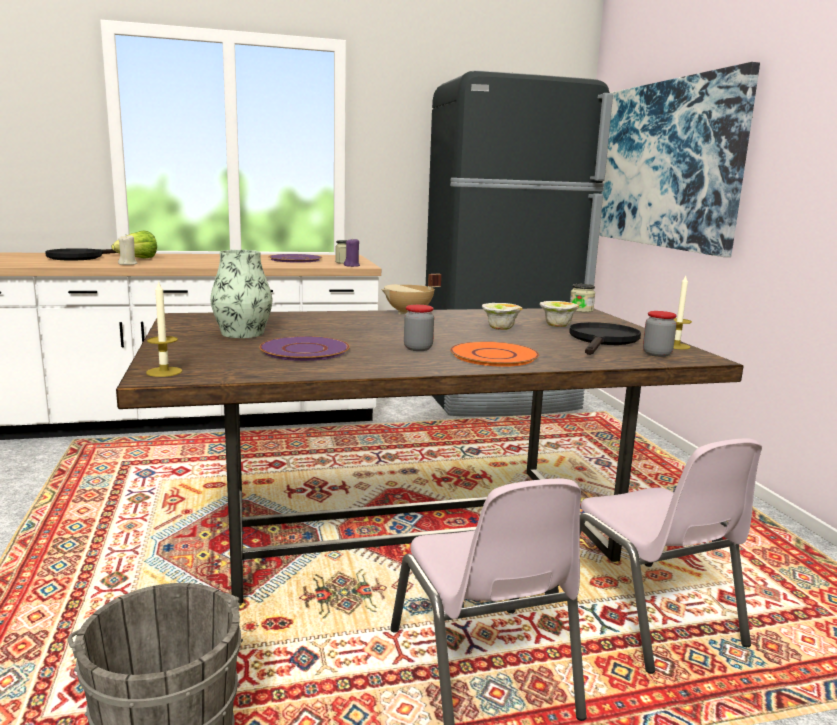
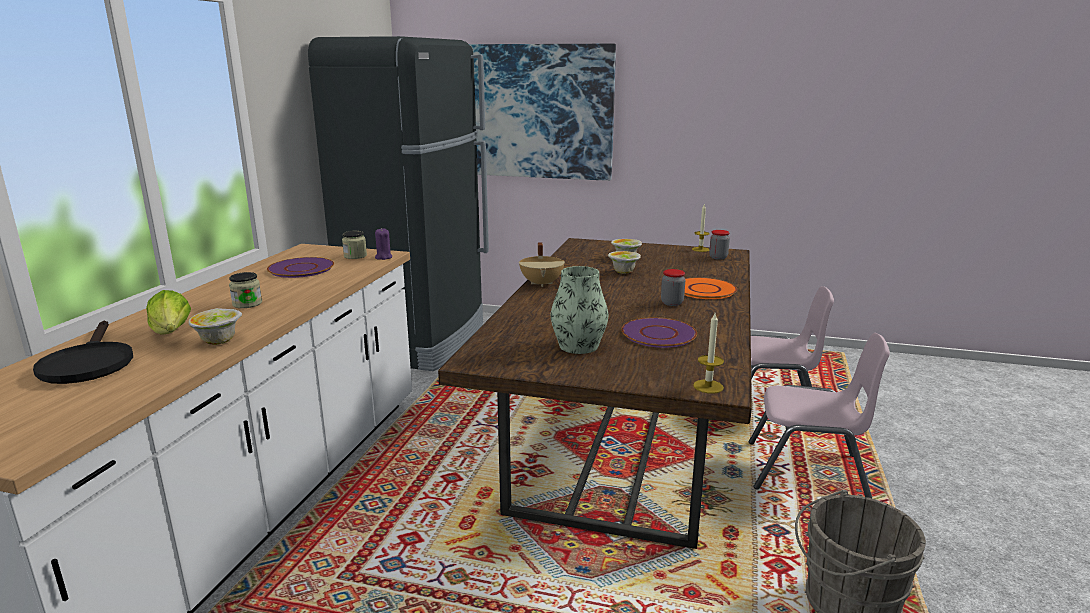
camera: 60 degrees left, 5 degrees up
(128, 264) = (220, 341): beige candle -> bowl
(581, 310) = (577, 242): jar -> jar (247, 304)
(602, 341) = (677, 259): black frying pan -> none

